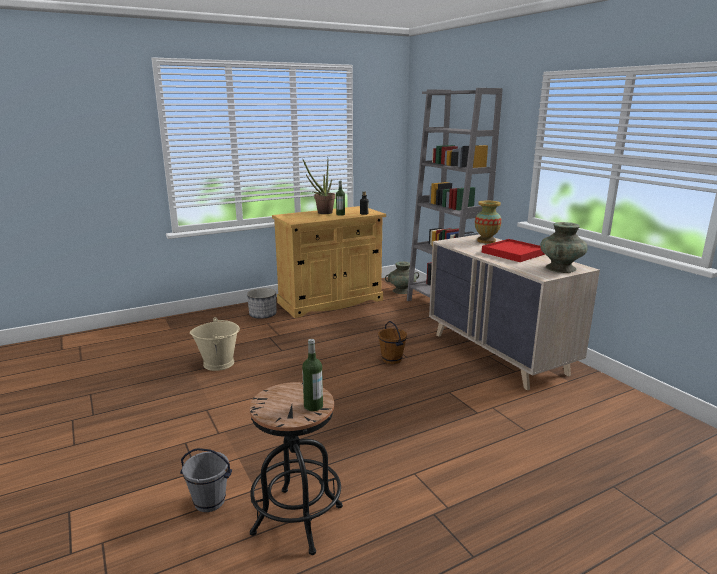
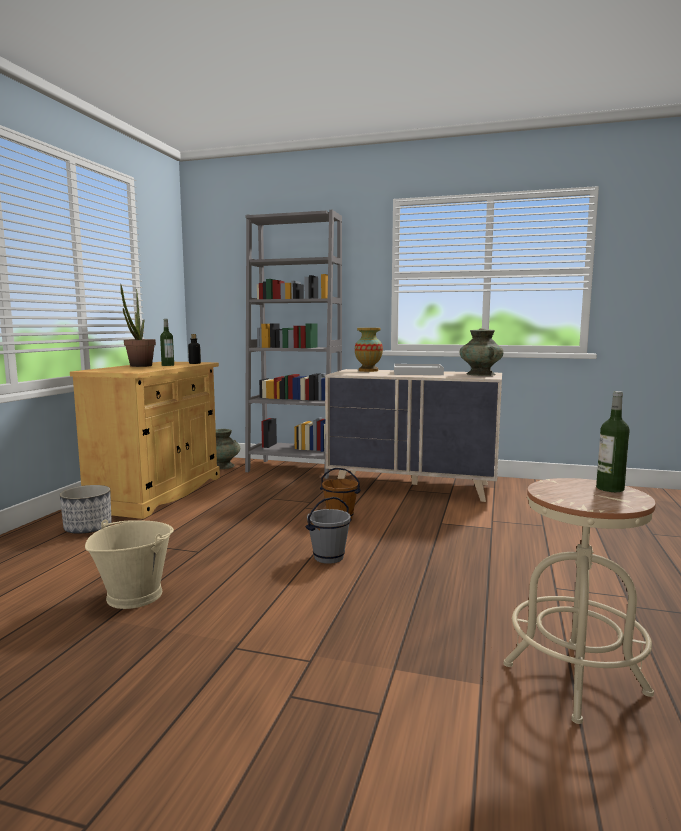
camera: 45 degrees left, 10 degrees down
(210, 501) = (468, 729): grey bucket -> grey bucket (328, 557)
(297, 519) = (575, 679): black stool -> beige stool
(513, 253) = (417, 373): red tray -> white tray

